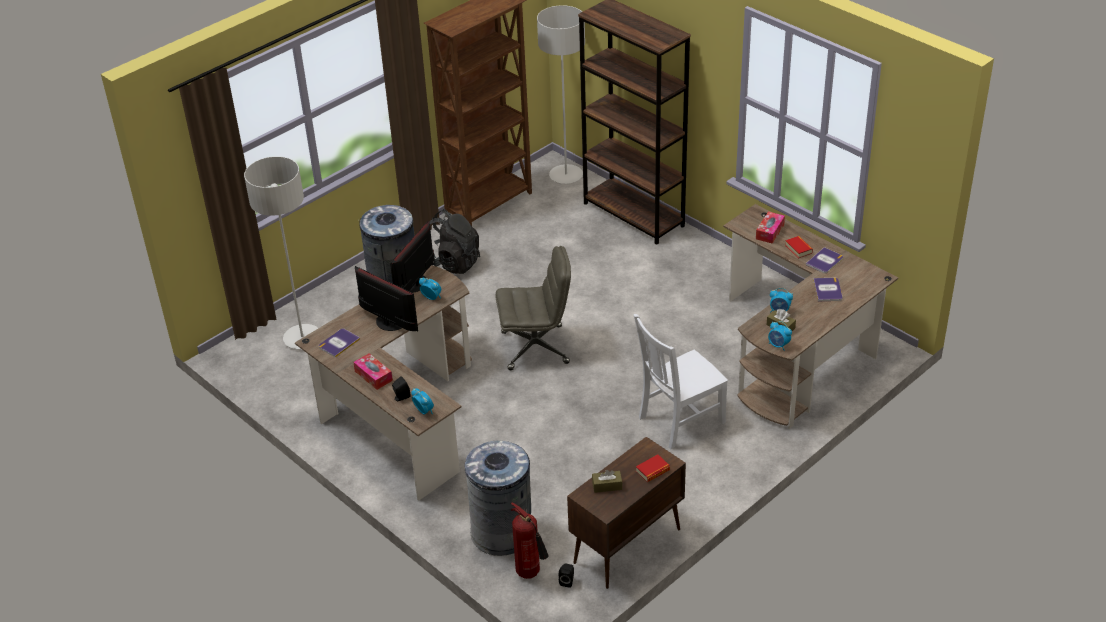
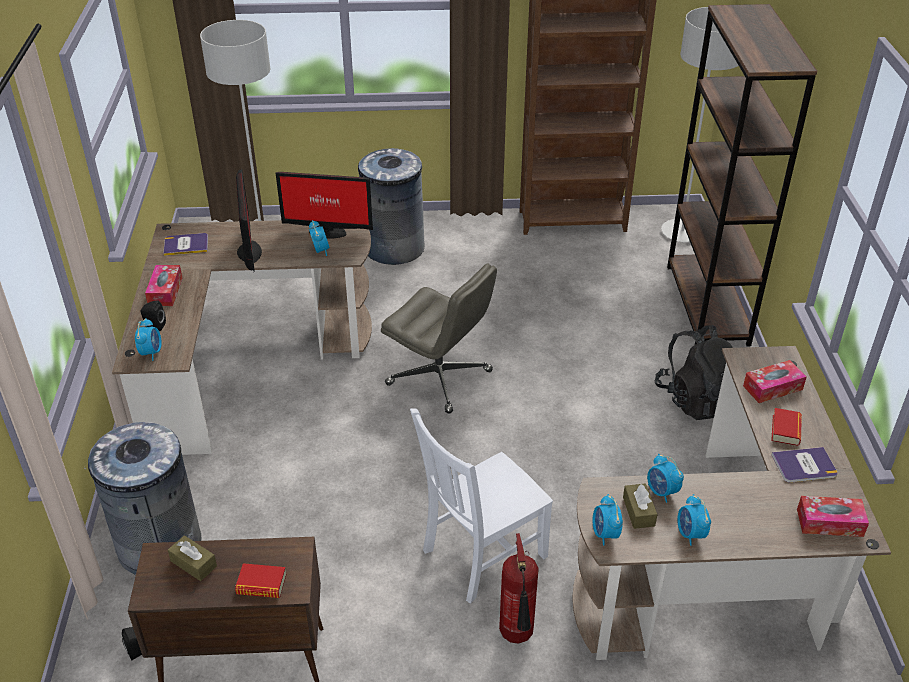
camera: 40 degrees right, 0 degrees up
(417, 284) = (327, 231): monitor -> monitor turned 150 degrees counterclockwise
(451, 263) = (470, 254): black backpack -> black backpack (696, 399)
(530, 573) = (122, 612): fire extinguisher -> fire extinguisher (517, 637)
(679, 421) = (481, 555): white chair -> white chair turned 45 degrees counterclockwise
(813, 322) = (690, 534): none -> alarm clock
(827, 290) = (762, 505): book -> none
(862, 280) = (829, 522): none -> tissue box

